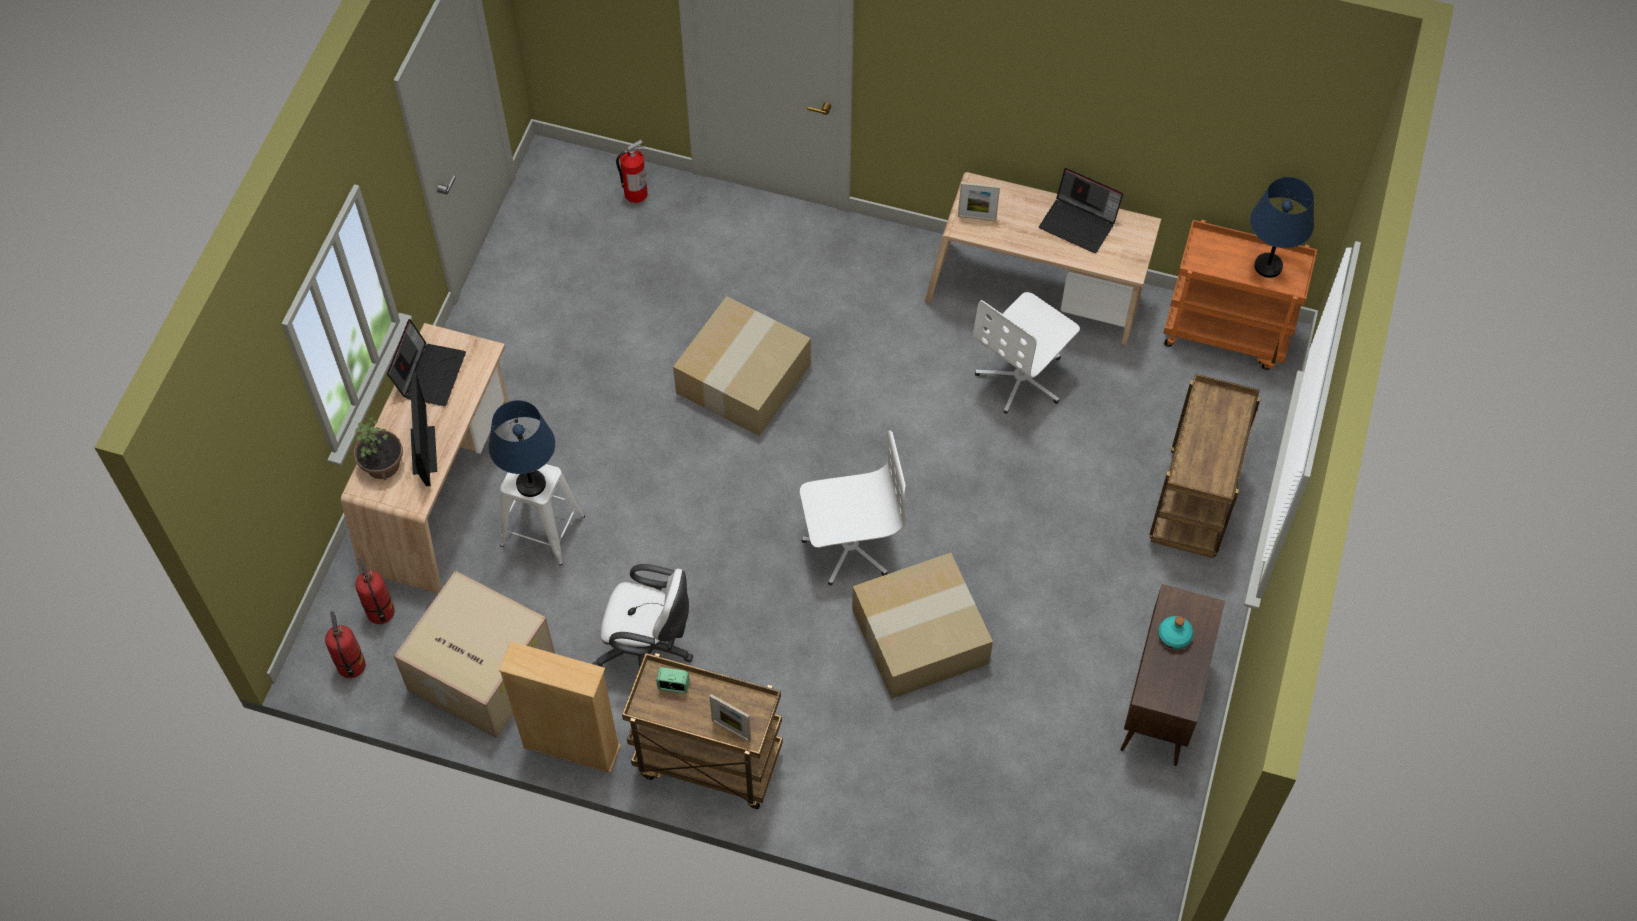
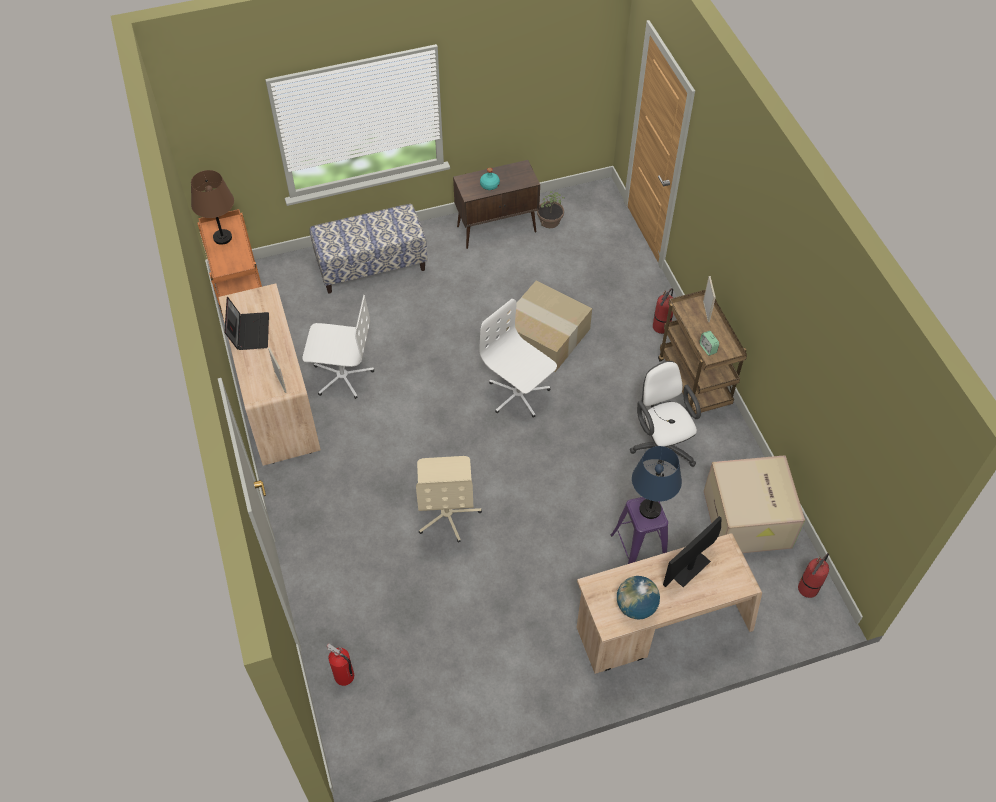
camera: 125 degrees left, 5 degrees down
(380, 612) = (764, 599): fire extinguisher -> fire extinguisher (661, 327)
(383, 464) = (719, 584): potted plant -> potted plant (549, 221)
(430, 373) = (636, 606): laptop -> globe
(542, 531) = (639, 550): white stool -> purple stool
(571, 747) = (744, 447): beige bookcase -> none
(743, 376) = (447, 513): cardboard box -> beige office chair
(1193, 506) = (372, 266): brown cart -> bench
(1268, 266) = (222, 237): blue table lamp -> brown table lamp

